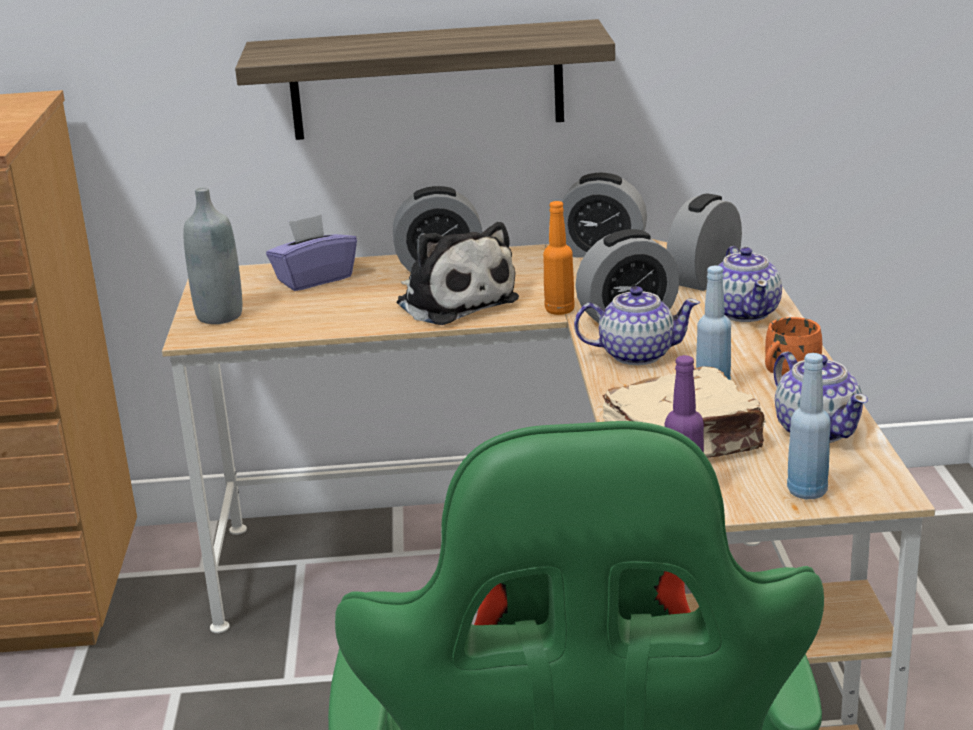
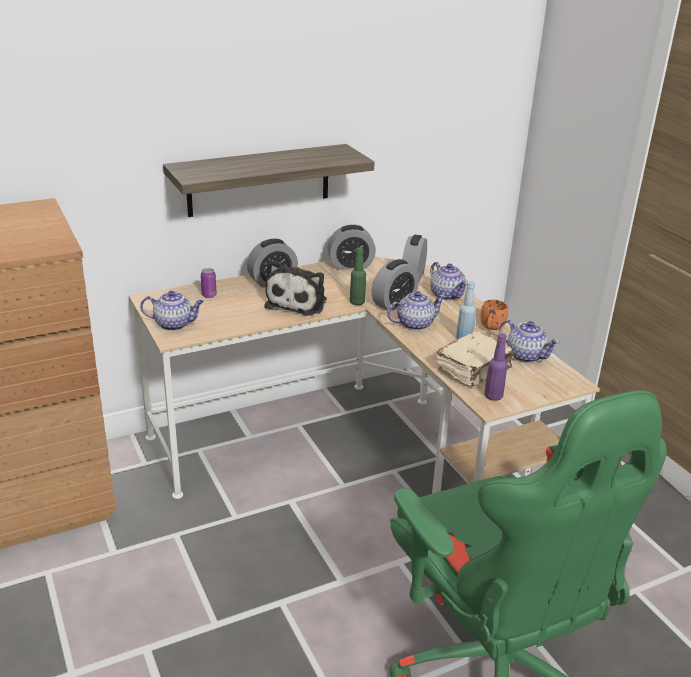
camera: 25 degrees left, 5 degrees up
(219, 316) = (174, 324): grey bottle -> teapot
(314, 279) = (209, 295): purple tissue box -> can
(454, 301) = (298, 302): plush toy -> plush toy turned 75 degrees clockwise
(559, 310) = (357, 302): orange bottle -> green bottle
(807, 492) = (544, 388): blue bottle -> none

